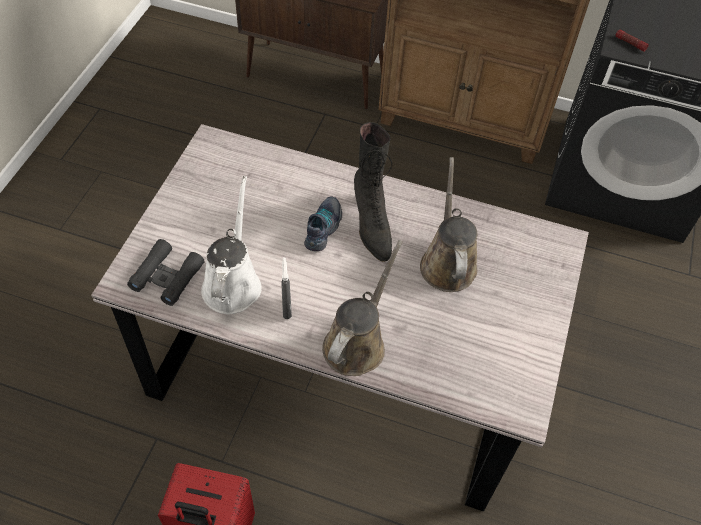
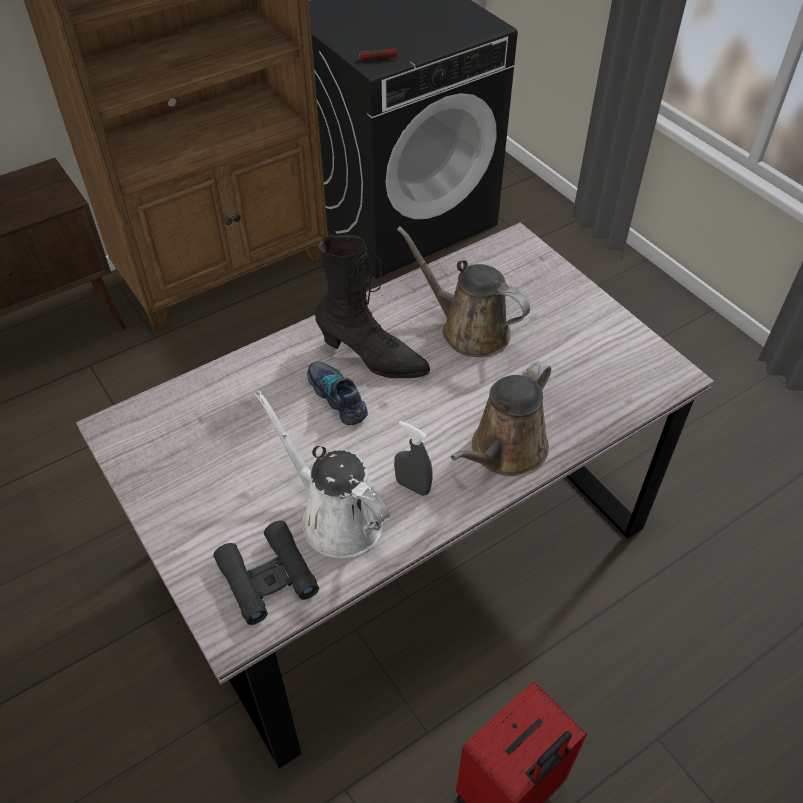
camera: 50 degrees left, 5 degrees down
(357, 343) = (505, 452): brown watering can -> brown watering can turned 120 degrees counterclockwise

